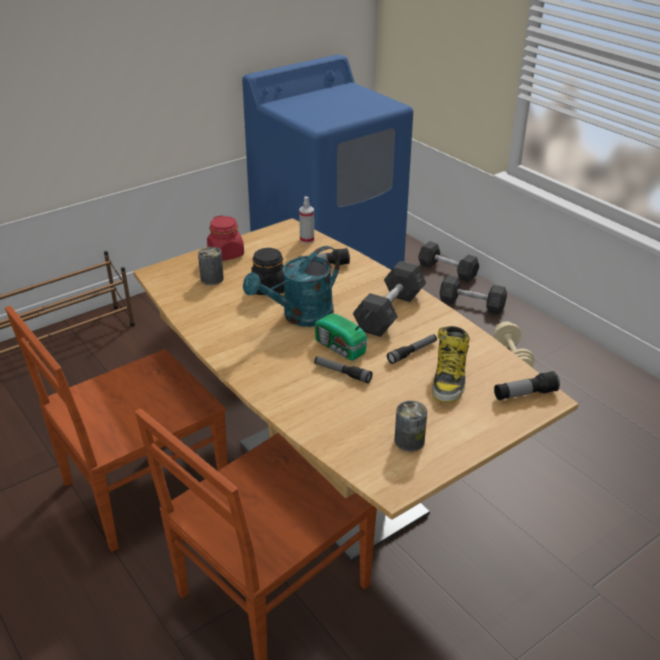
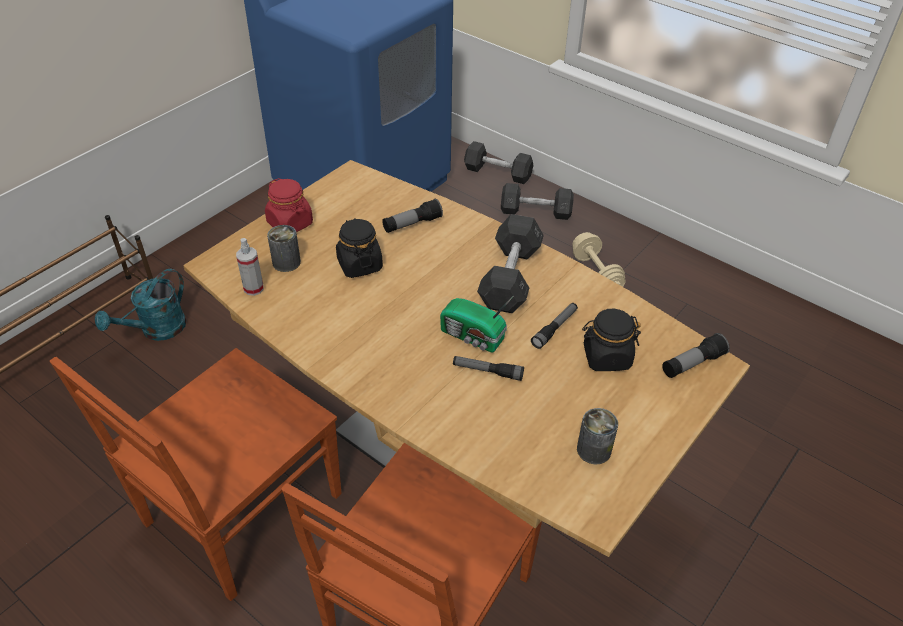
camera: 15 degrees left, 10 degrees up
(300, 317) = (411, 300): turquoise watering can -> turquoise watering can (156, 330)
(307, 240) = (379, 189): spray bottle -> spray bottle (253, 288)
(449, 378) = (606, 357): boot -> black jar

